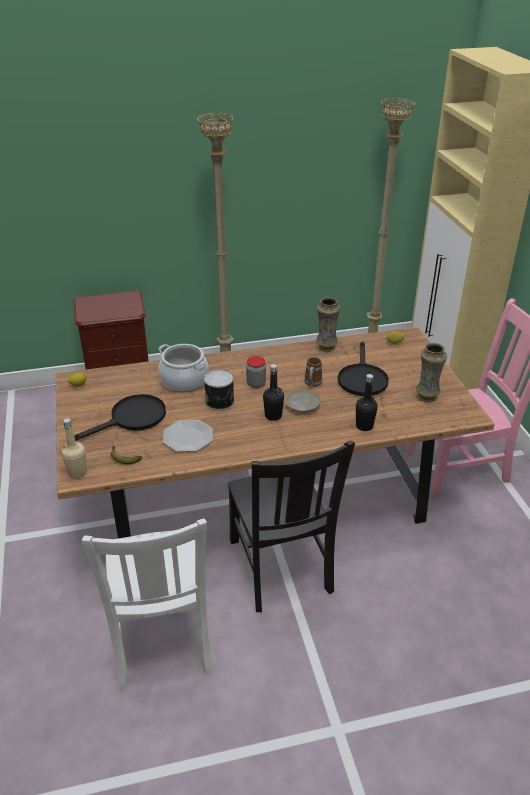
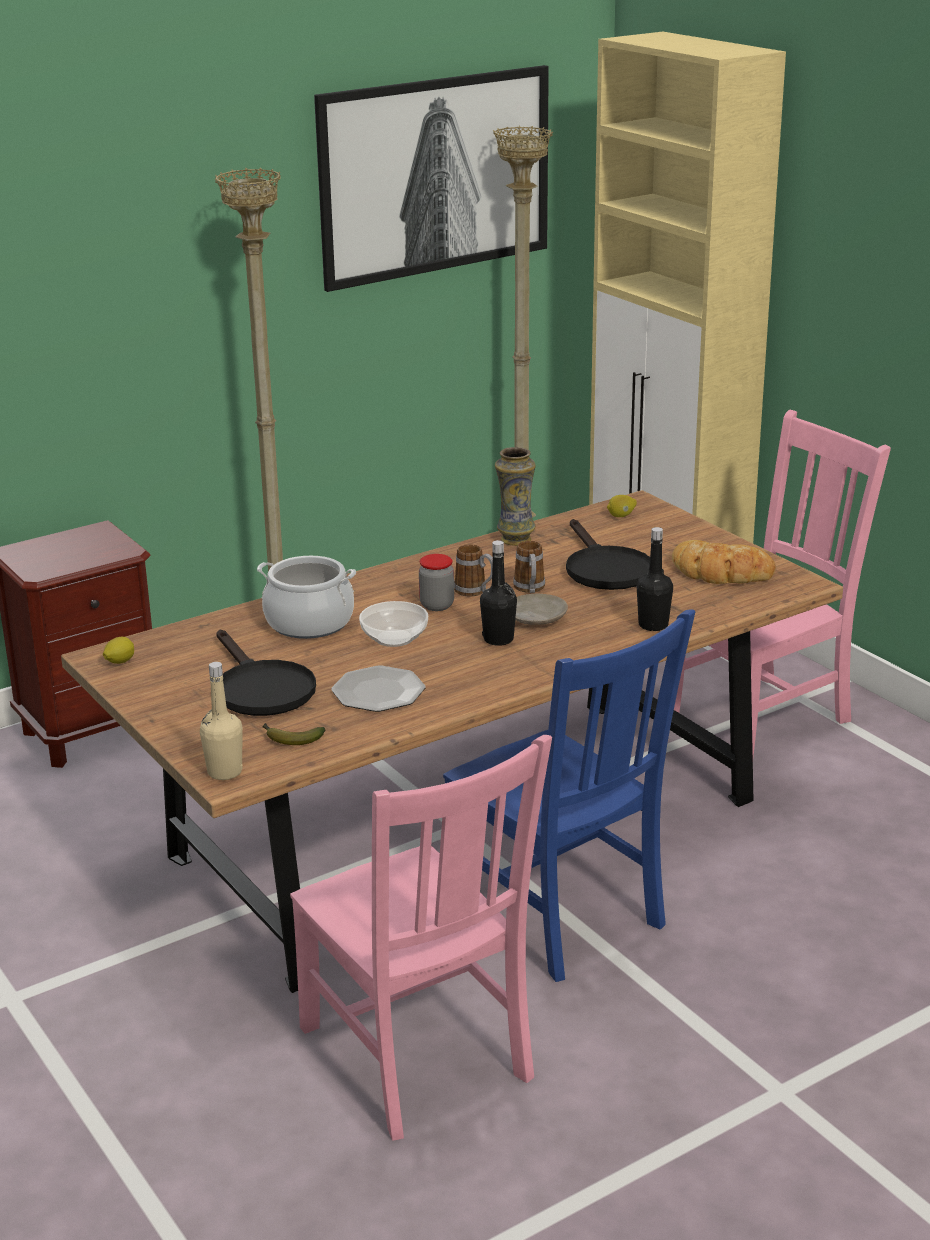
camera: 20 degrees left, 10 degrees down
(131, 419) = (259, 688): black frying pan -> black frying pan turned 120 degrees clockwise
(161, 639) = (418, 1058): white chair -> pink chair
(220, 401) = (395, 638): can -> bowl
(281, 568) = (559, 916): black chair -> blue chair
(282, 379) = (475, 592): none -> mug
(344, 122) = (434, 175): none -> picture
(427, 396) = (721, 572): vase -> bread

